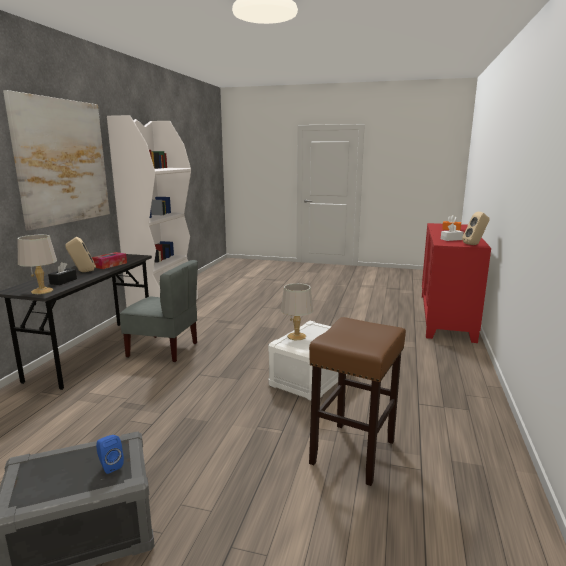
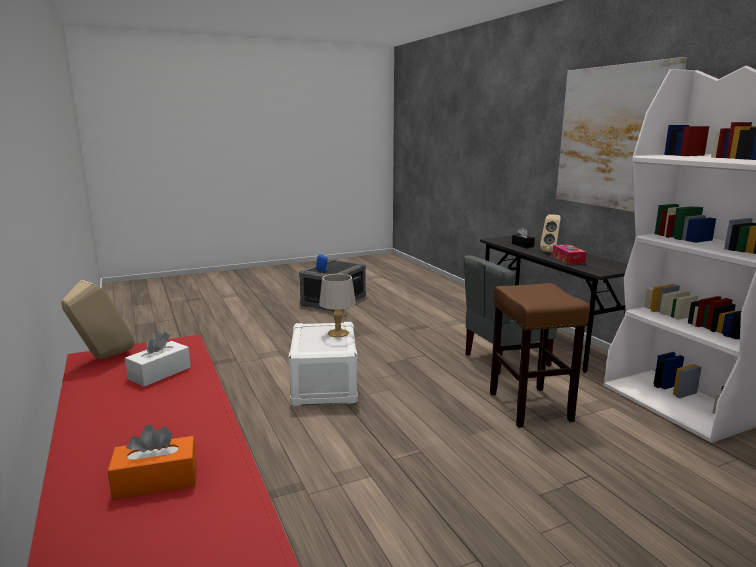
camera: 140 degrees right, 0 degrees up
(42, 291) = (500, 240): grey table lamp -> none
(353, 451) = (239, 353): brown stool -> brown stool (530, 407)

